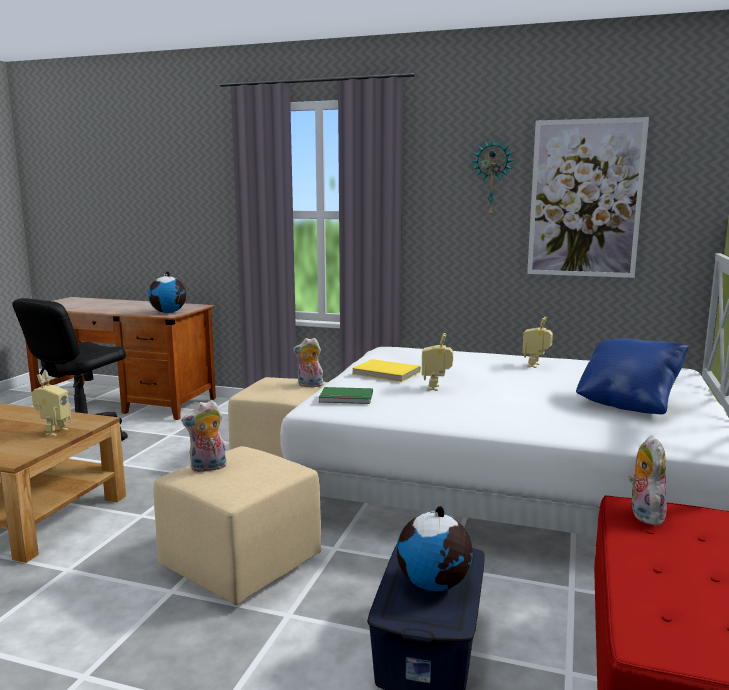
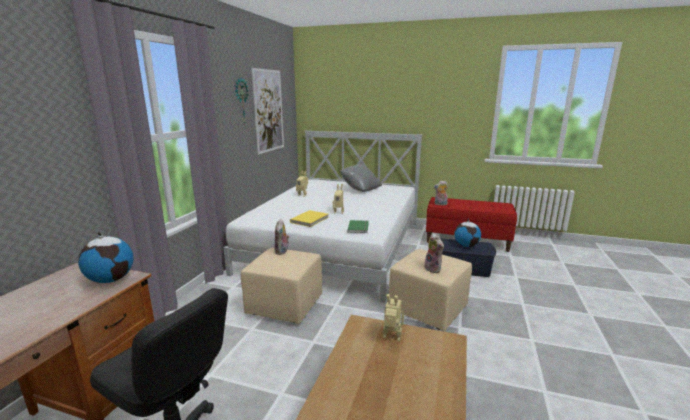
camera: 90 degrees left, 5 degrees up
(628, 403) = (360, 189): blue pillow -> grey pillow

